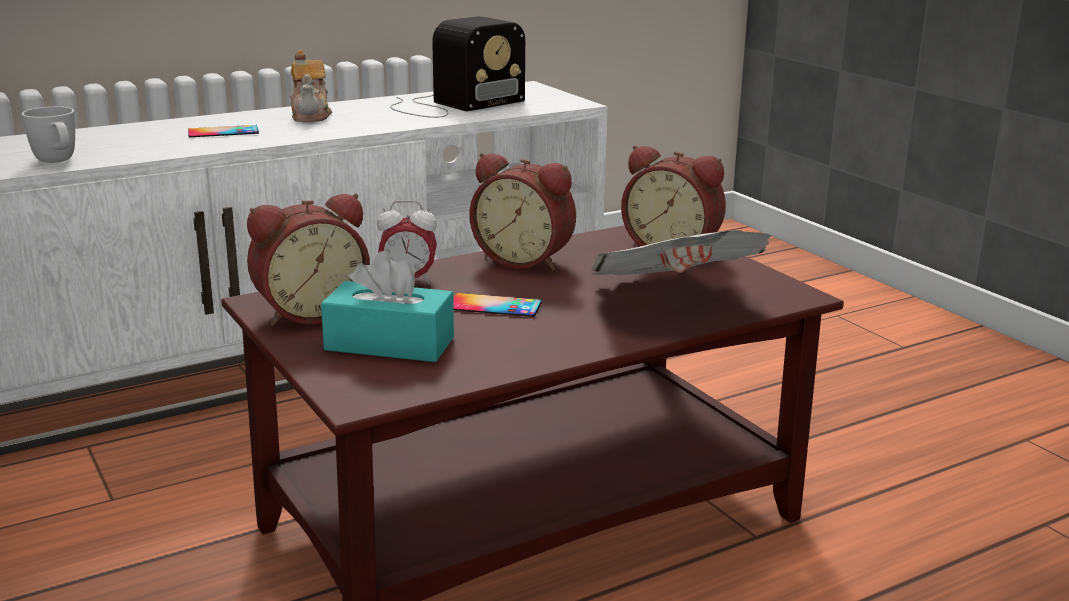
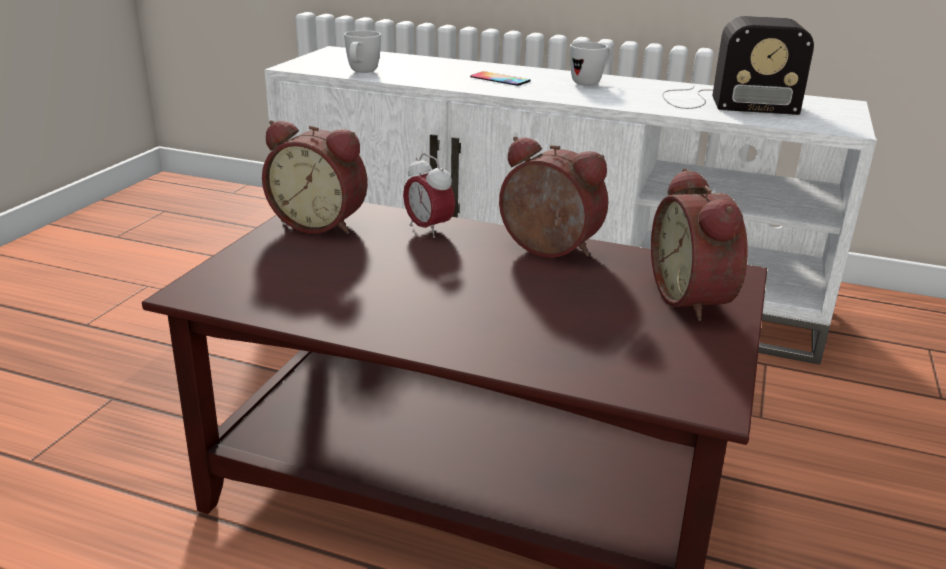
camera: 50 degrees right, 5 degrees up
(311, 115) = (590, 82): teapot -> white mug
(389, 344) = (302, 266): turquoise tissue box -> none
(494, 306) = (431, 274): phone -> none
(525, 260) = (546, 250): alarm clock -> alarm clock turned 135 degrees clockwise
(674, 302) = (569, 343): newspaper -> none

